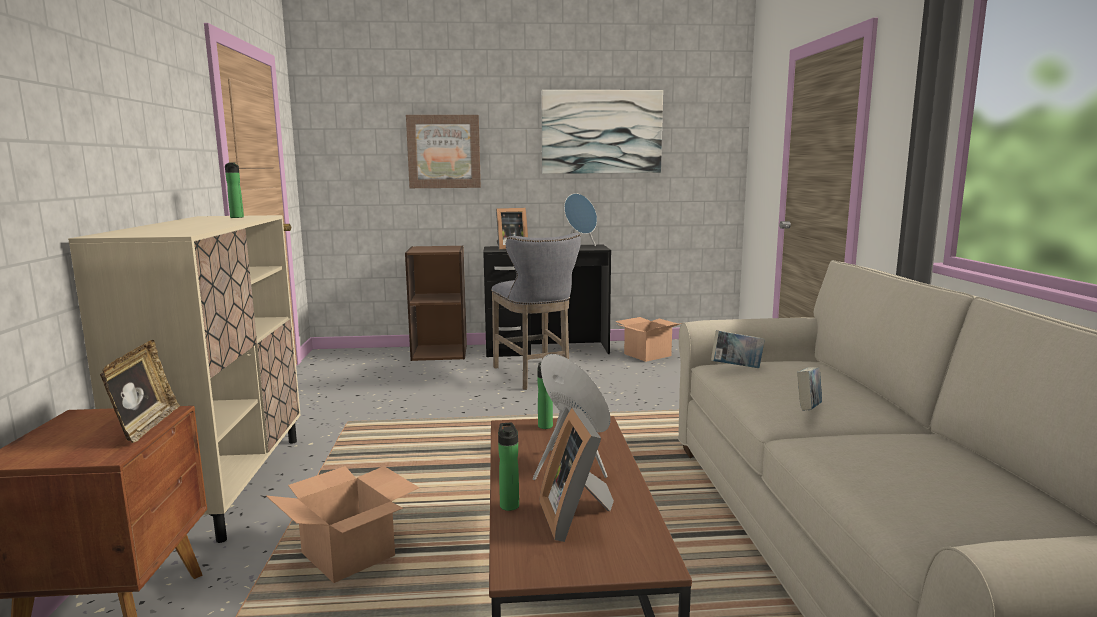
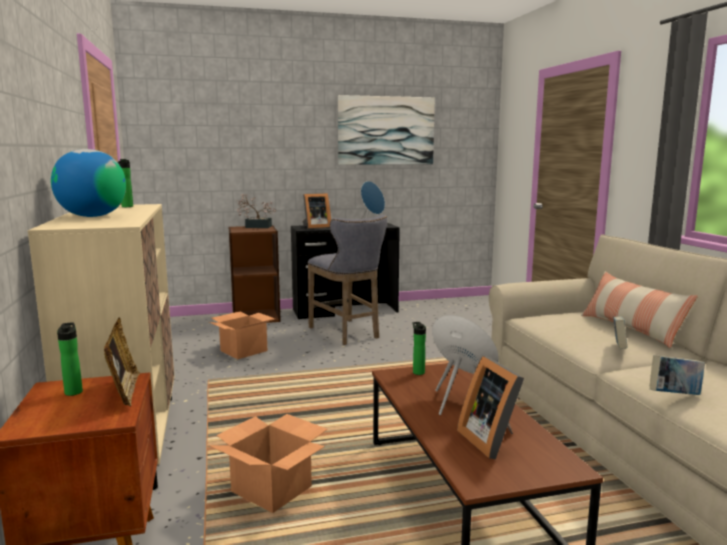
camera: 10 degrees left, 0 degrees up
(172, 226) = (92, 216): none -> globe
(441, 247) = (255, 227): none -> potted plant
(444, 151) = (256, 146): picture -> none
(509, 504) = (434, 435): bottle -> bottle (74, 391)
(647, 355) = (428, 312): cardboard box -> cardboard box (243, 351)
(736, 368) = (545, 319): book -> book (674, 395)
(845, 386) = (631, 329): none -> pillow

